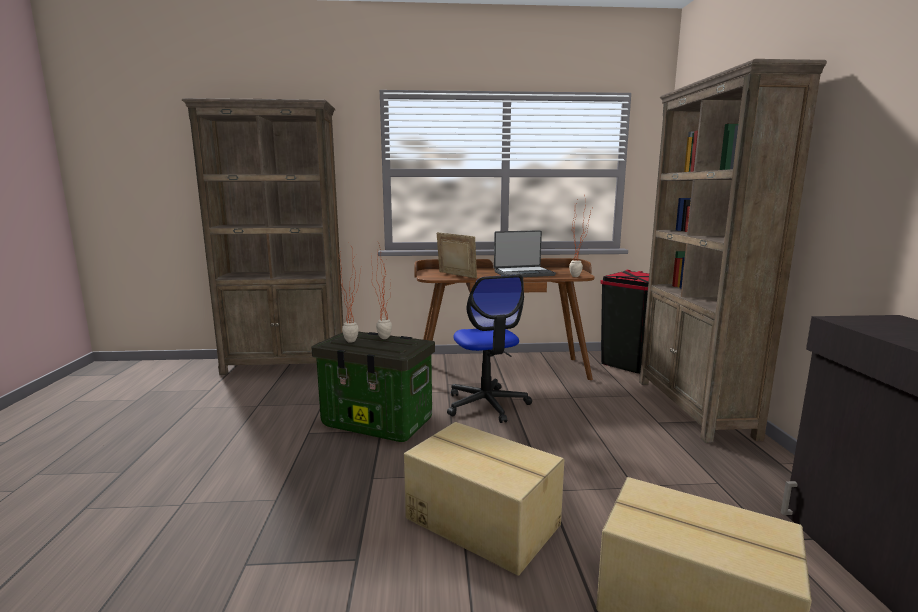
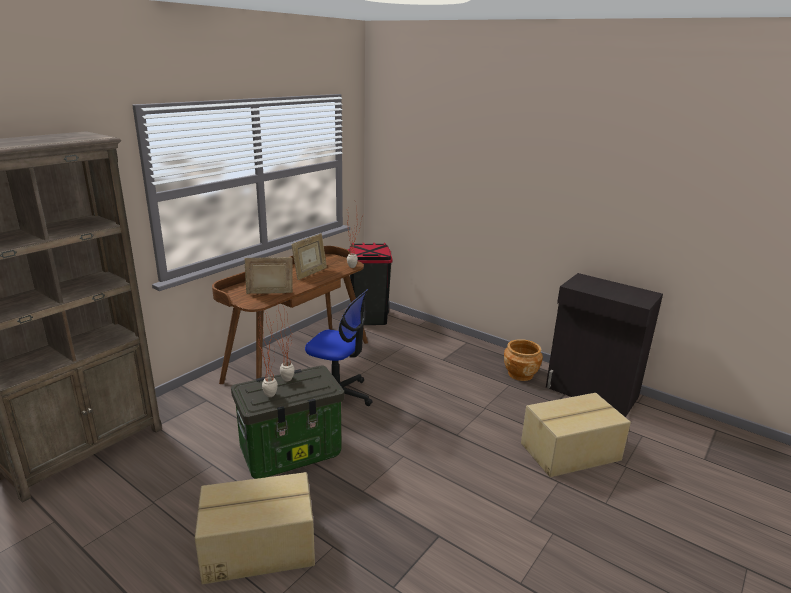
camera: 50 degrees left, 10 degrees up
(483, 520) = (456, 472): cardboard box -> cardboard box (258, 546)
(523, 273) = (310, 274): laptop -> picture frame
(694, 408) = (445, 340): brown bookcase -> none
(759, 480) = (520, 374): none -> brown planter

